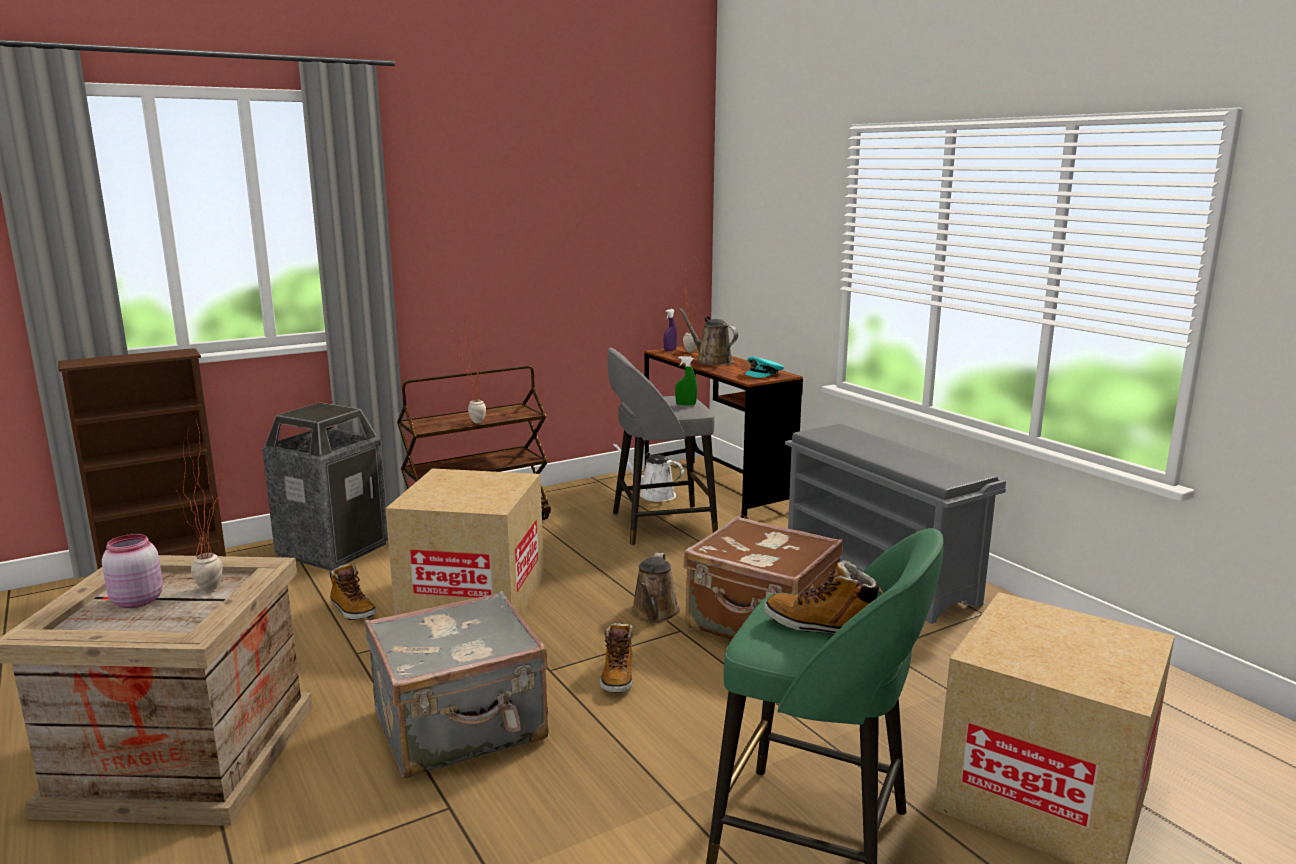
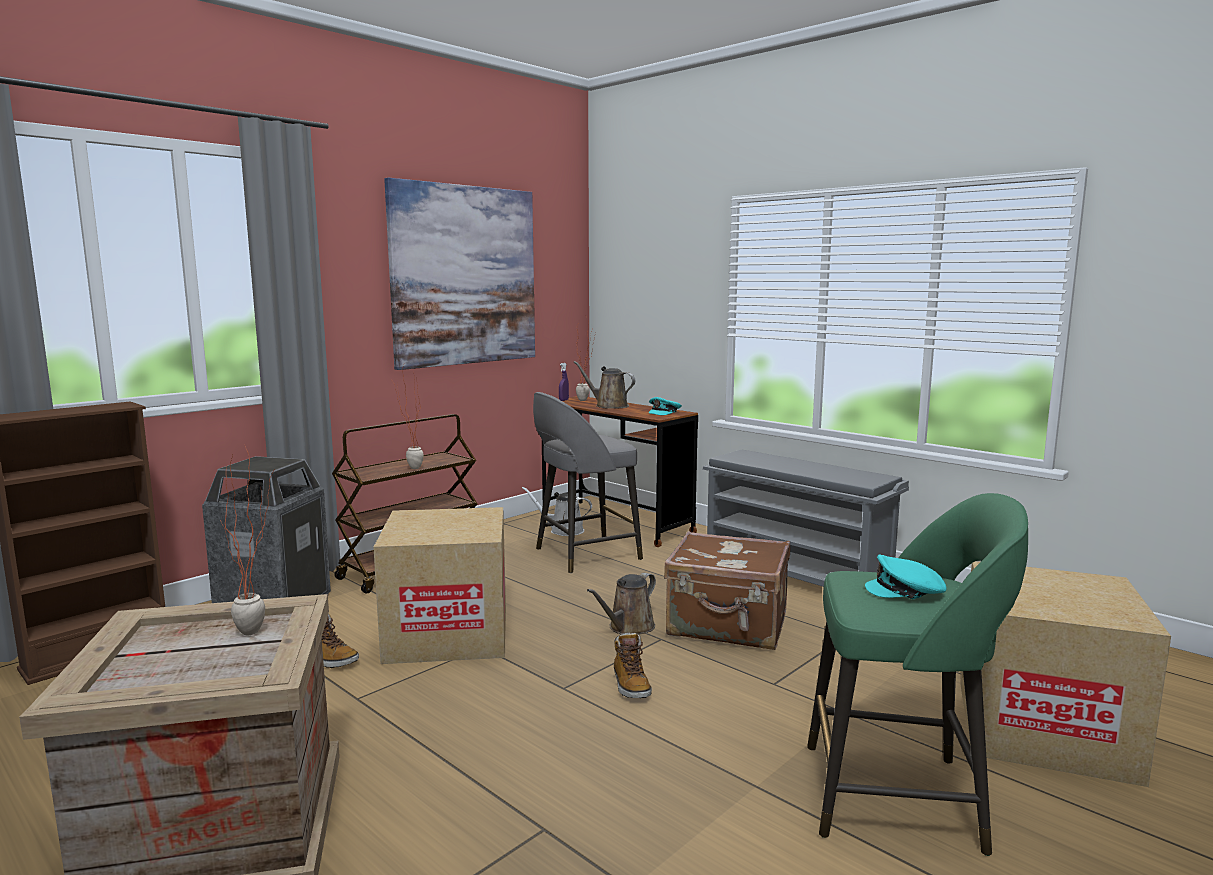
camera: 15 degrees left, 5 degrees down
(136, 601) = (171, 653): pink jar -> none
(461, 728) = (509, 752): grey suitcase -> none
(556, 213) = (464, 276): none -> picture
(654, 614) = (628, 627): brown watering can -> brown watering can turned 45 degrees clockwise
(686, 404) = (608, 440): green spray bottle -> none
(821, 627) = (906, 591): boot -> turquoise cap

